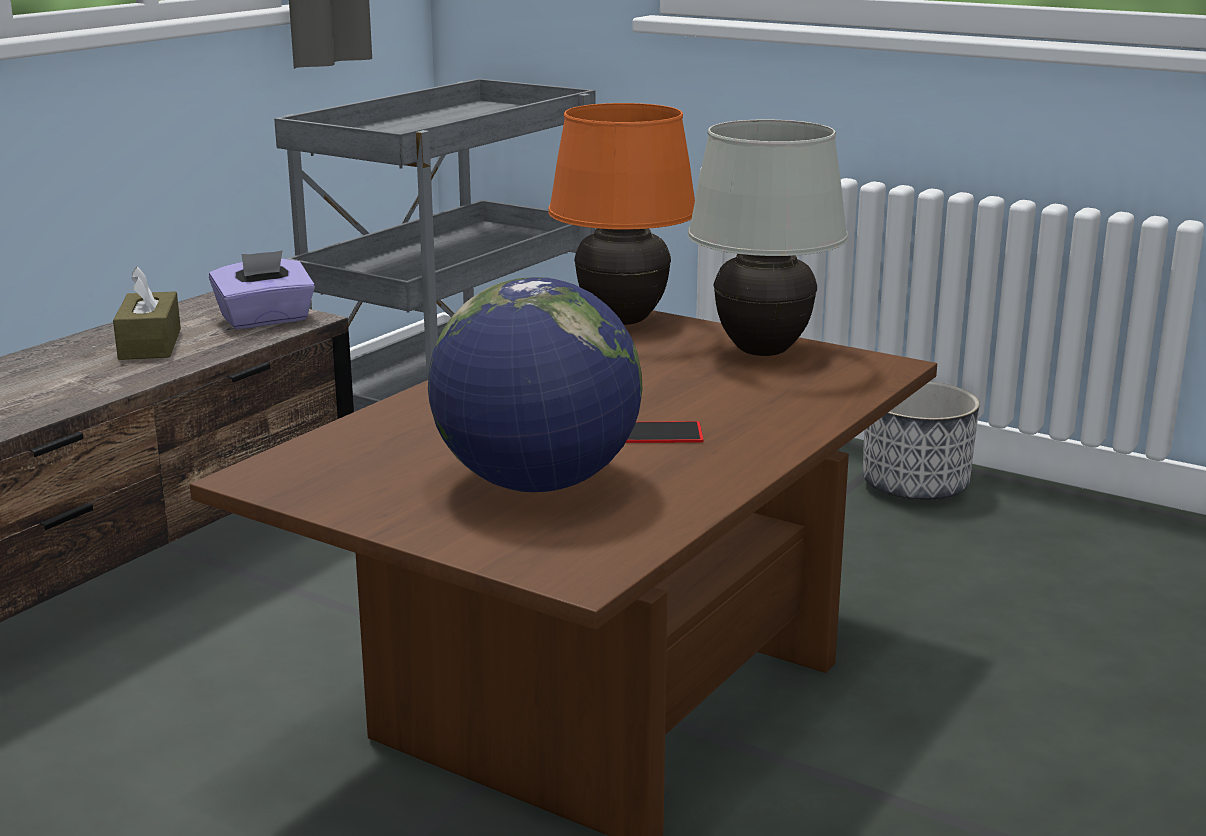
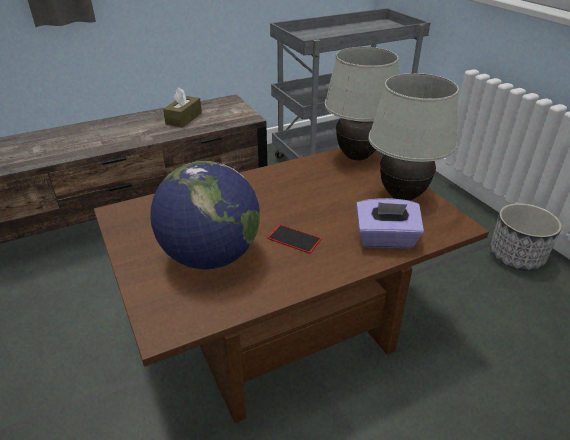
camera: 30 degrees right, 15 degrees up
(265, 320) = (235, 115): purple tissue box -> purple tissue box (386, 239)
(622, 321) = (357, 156): orange table lamp -> white table lamp

